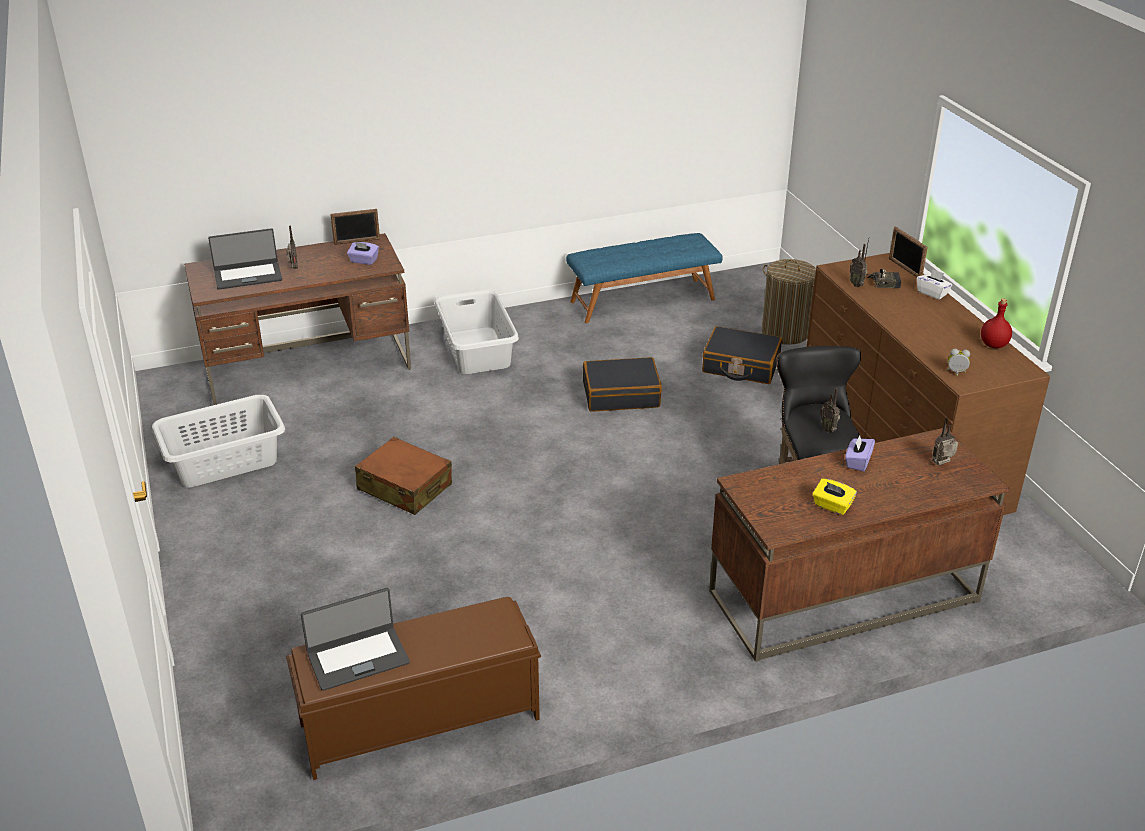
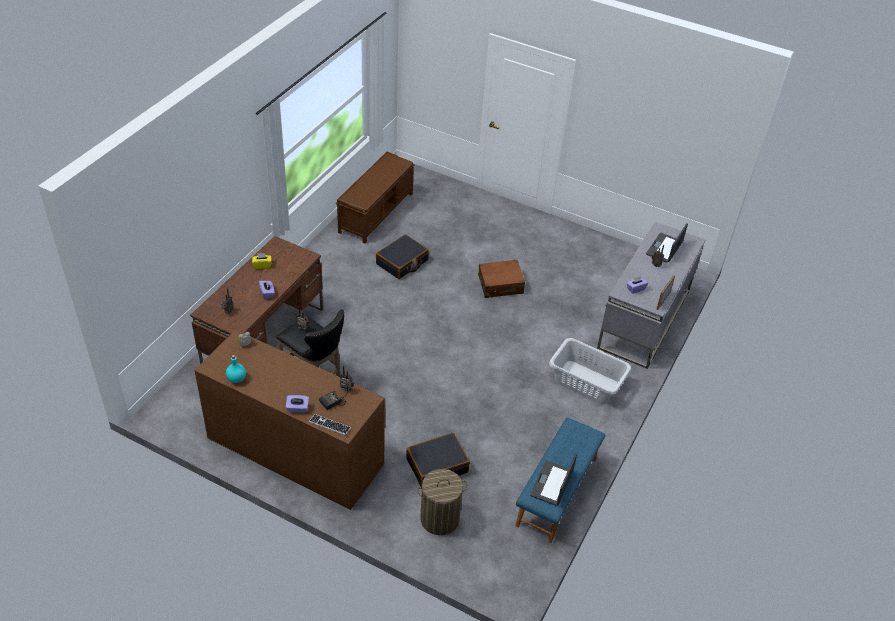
camera: 135 degrees right, 10 degrees up
(224, 461) = (588, 254): grey laundry basket -> none
(308, 366) = (644, 320): brown desk -> grey desk
(357, 658) = (388, 169): laptop -> laptop (552, 483)
(621, 394) = (476, 397): black suitcase -> black suitcase (402, 262)
(904, 269) = (330, 425): picture frame -> keyboard
(932, 293) = (297, 408): white tissue box -> purple tissue box
(994, 345) = (236, 379): red bottle -> turquoise bottle

